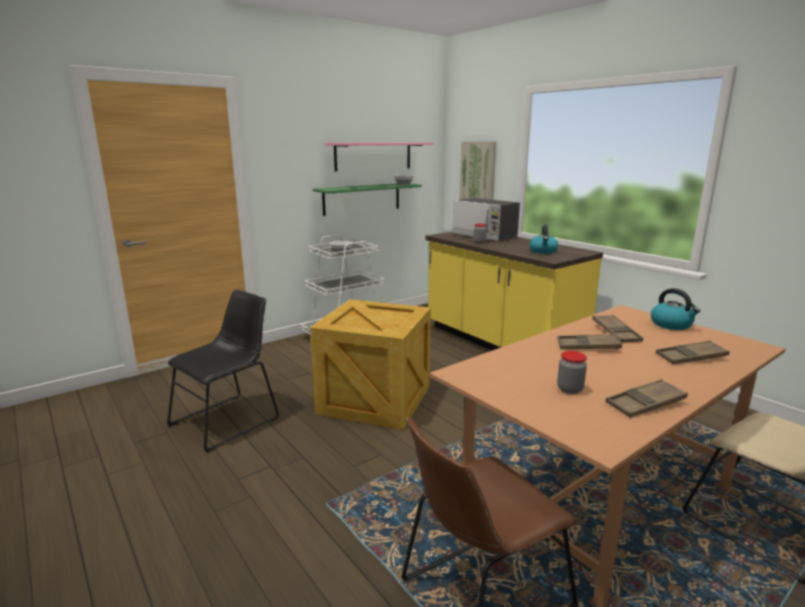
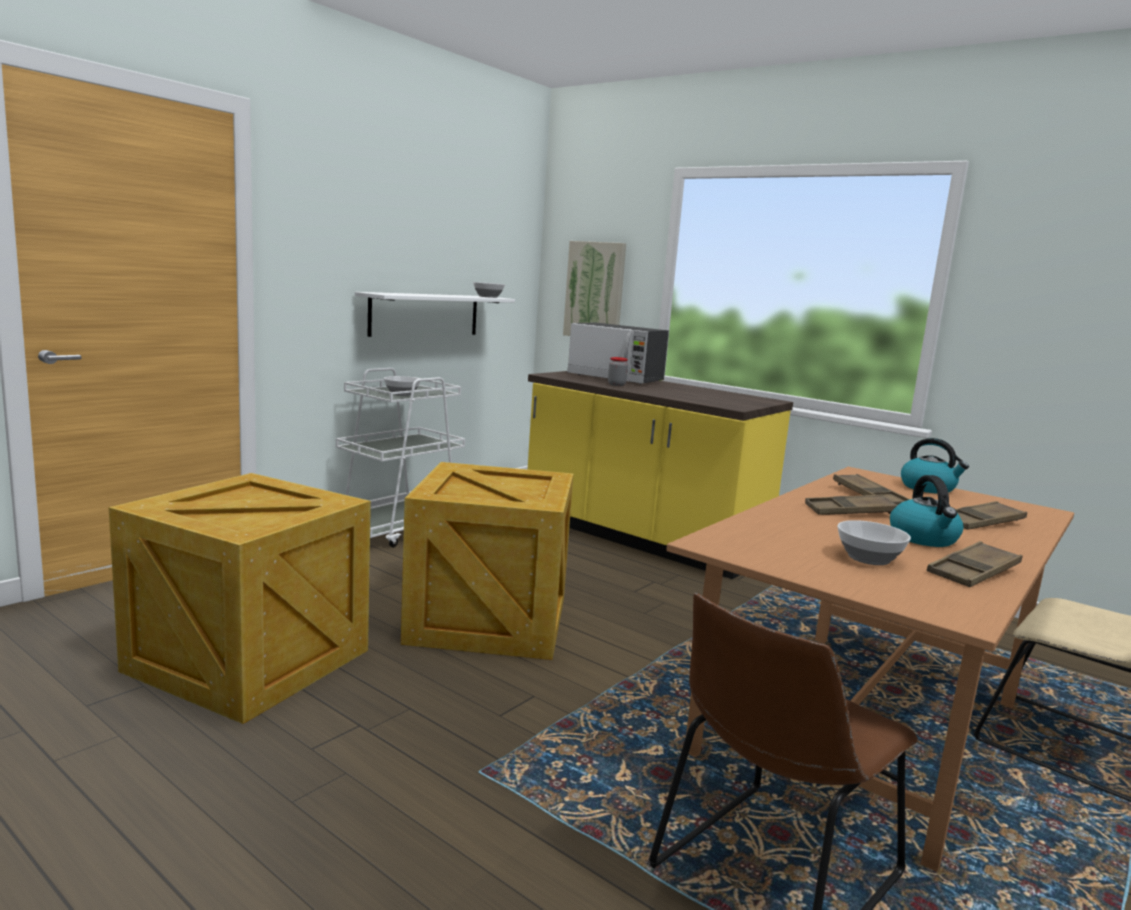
camera: 15 degrees left, 5 degrees down
(229, 420) = (253, 660): black chair -> crate
(362, 198) = (425, 314): green shelf -> white shelf
(373, 156) = (444, 250): pink shelf -> none
(543, 251) = (715, 398): kettle -> kettle (924, 538)
(569, 389) = (870, 559): jar -> bowl

